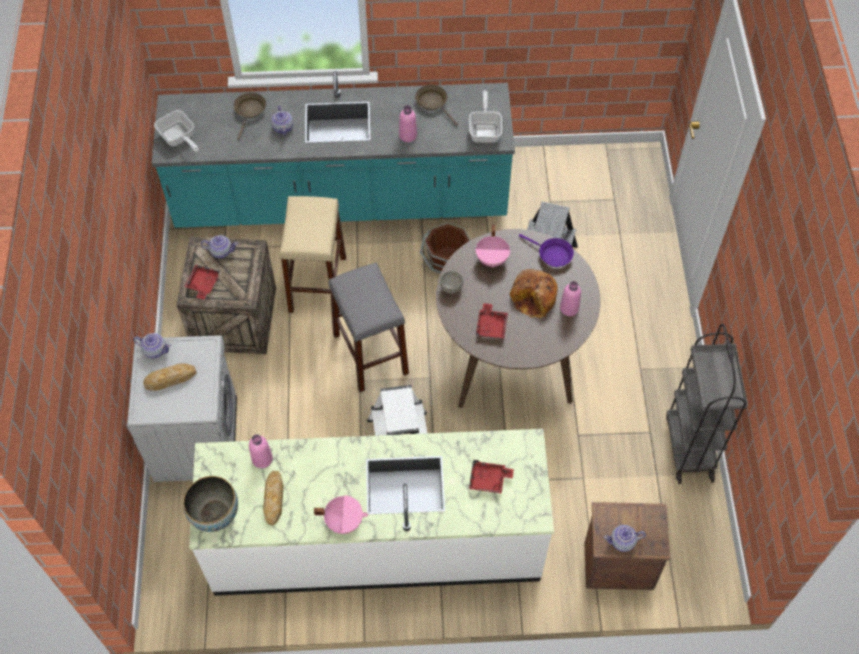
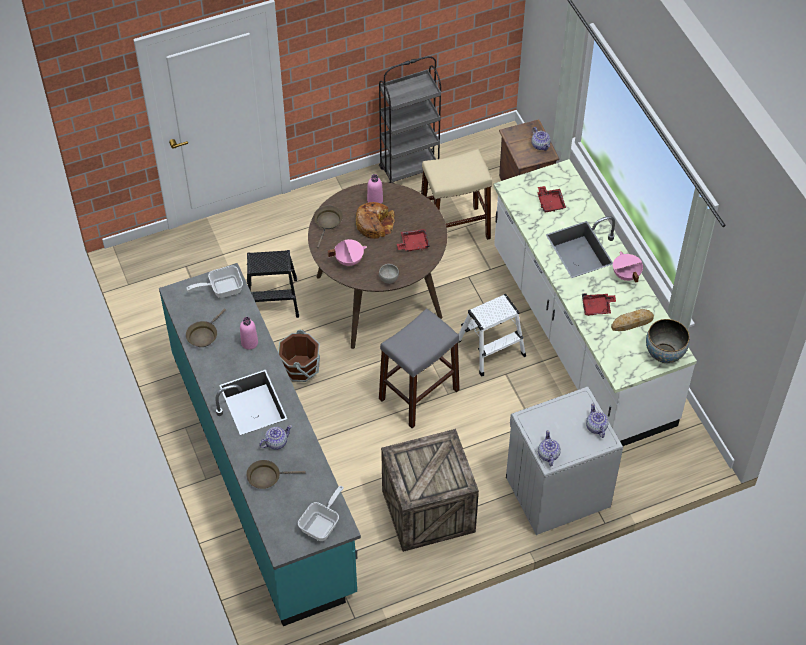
camera: 110 degrees left, 5 degrees down
(170, 379) = (568, 433): bread -> none
(203, 284) = (449, 478): red tray -> red tray (597, 307)
(221, 251) = (408, 478): teapot -> teapot (596, 427)
(262, 459) = (605, 341): pink bottle -> none
(317, 284) = (364, 459): beige stool -> beige stool (454, 229)
(552, 254) = (327, 223): purple frying pan -> brown frying pan

